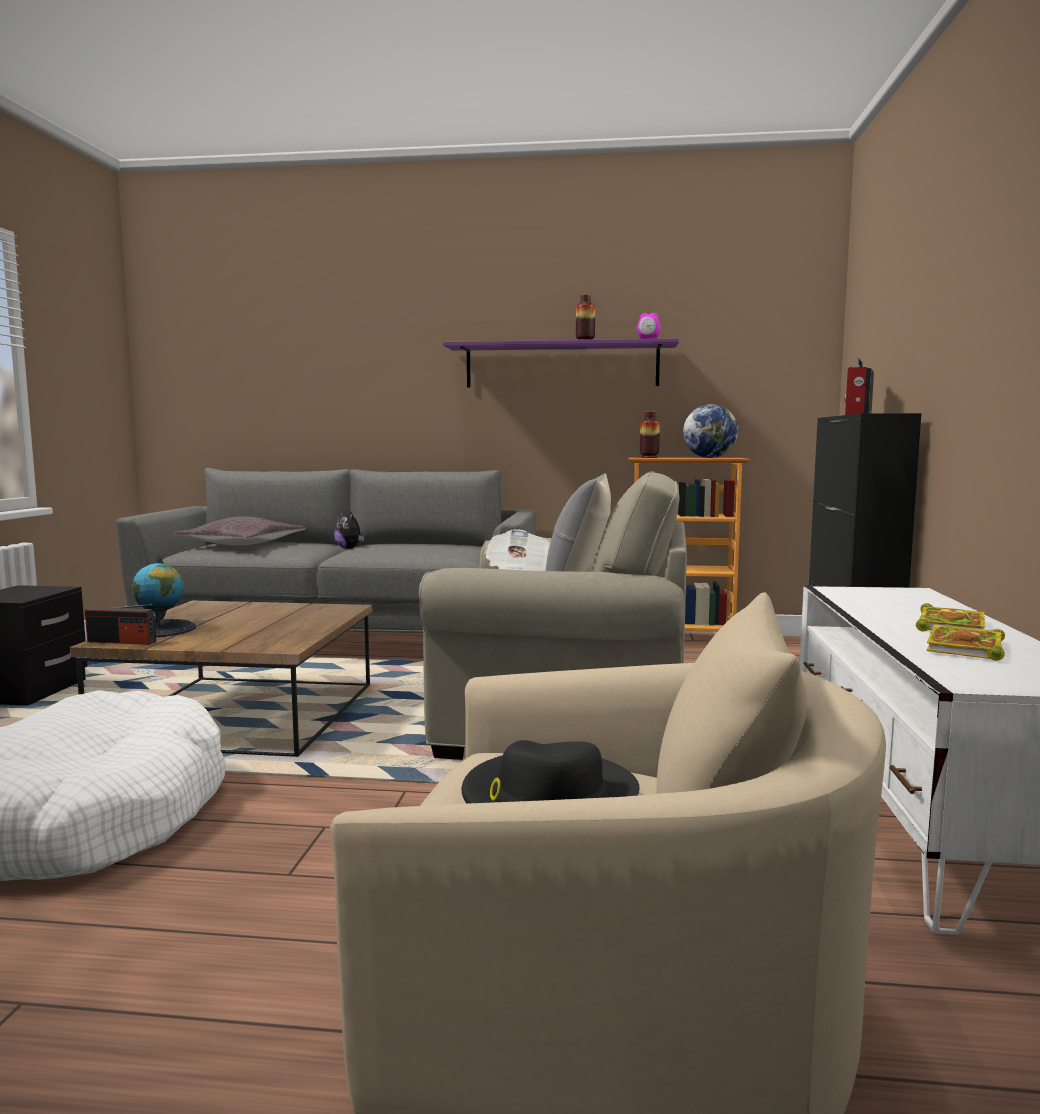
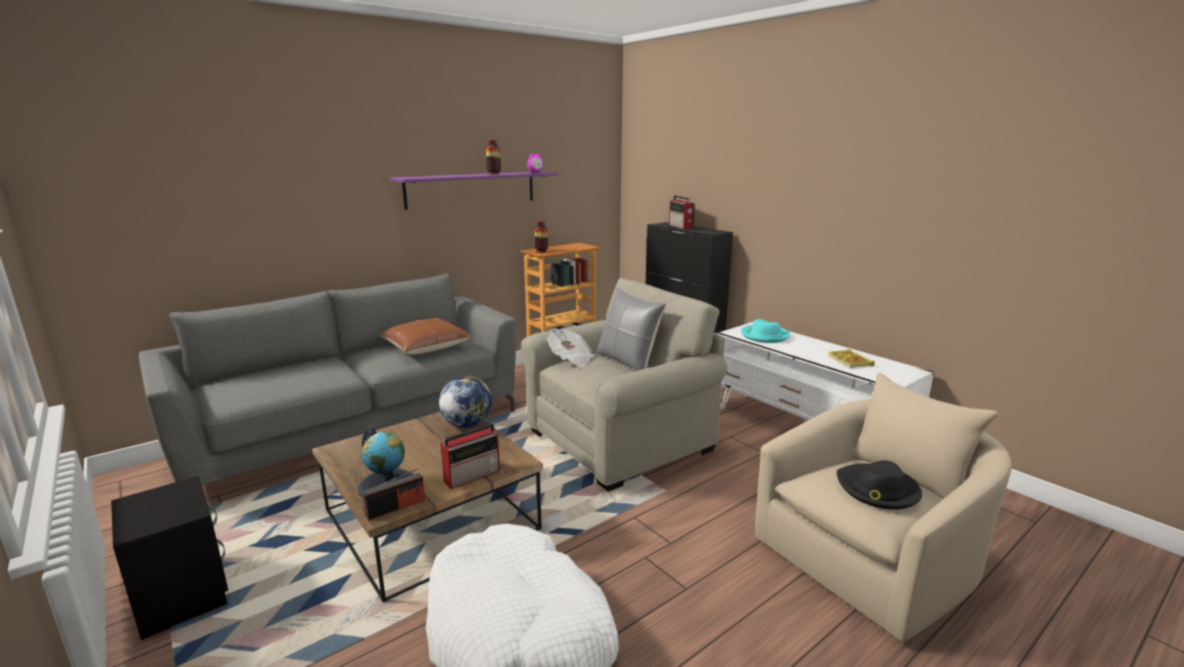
camera: 45 degrees left, 10 degrees up
(225, 643) = (473, 475): none -> radio
(242, 544) = (261, 381): grey pillow -> none
(349, 548) = (358, 359): plush toy -> none
(420, 548) = (425, 347): none -> brown pillow
(709, 458) = (572, 247): globe -> globe (467, 424)
(885, 600) = (764, 336): none -> turquoise hat
(949, 625) = (817, 347): book -> none

